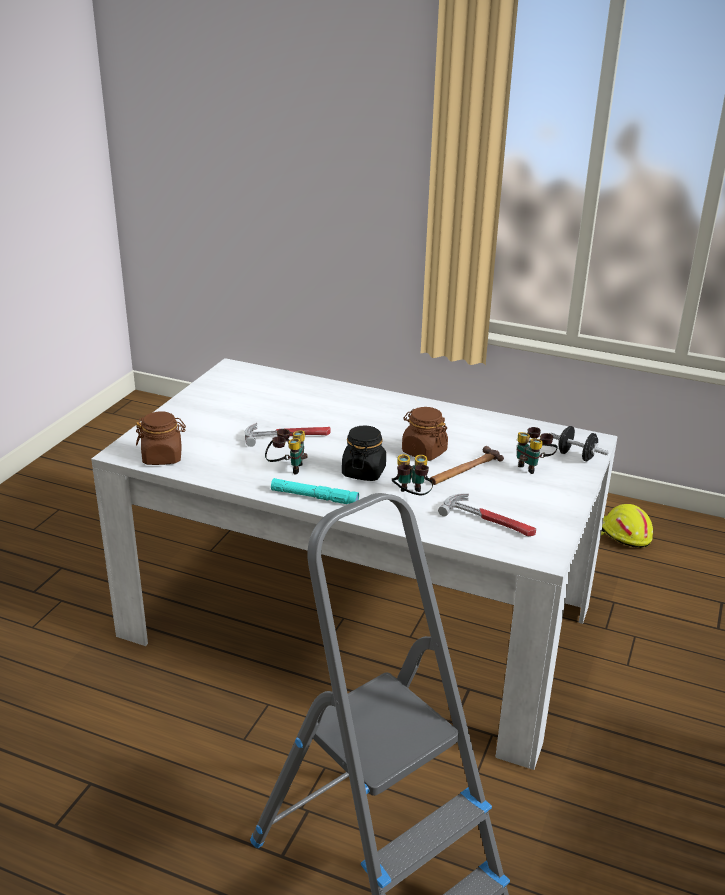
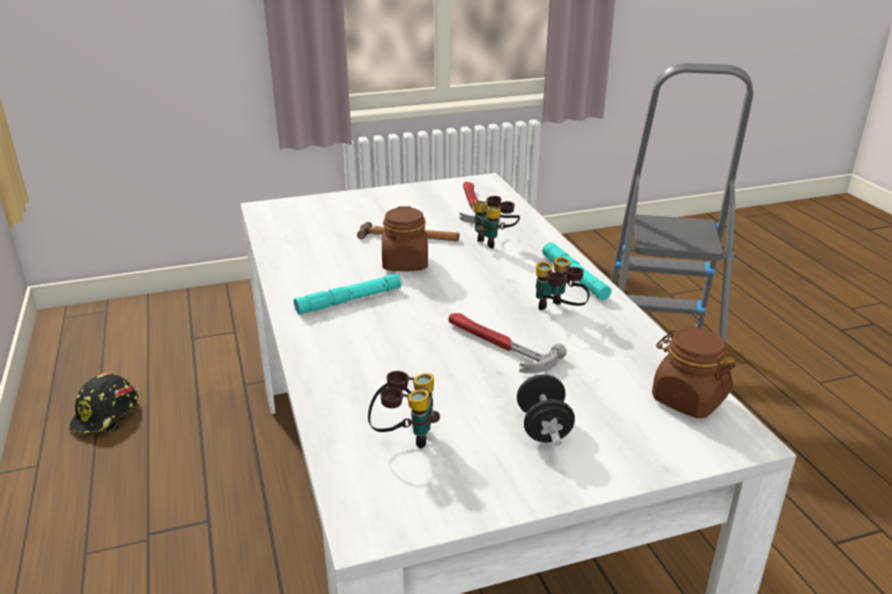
camera: 130 degrees left, 0 degrees up
(363, 472) = (492, 274): black jar -> none
(401, 419) = (349, 300): none -> turquoise flashlight
(533, 466) = (356, 215): binoculars -> binoculars (405, 435)
(576, 456) = (309, 206): black dumbbell -> black dumbbell (543, 428)
(623, 535) = (107, 416): yellow hard hat -> black hard hat

